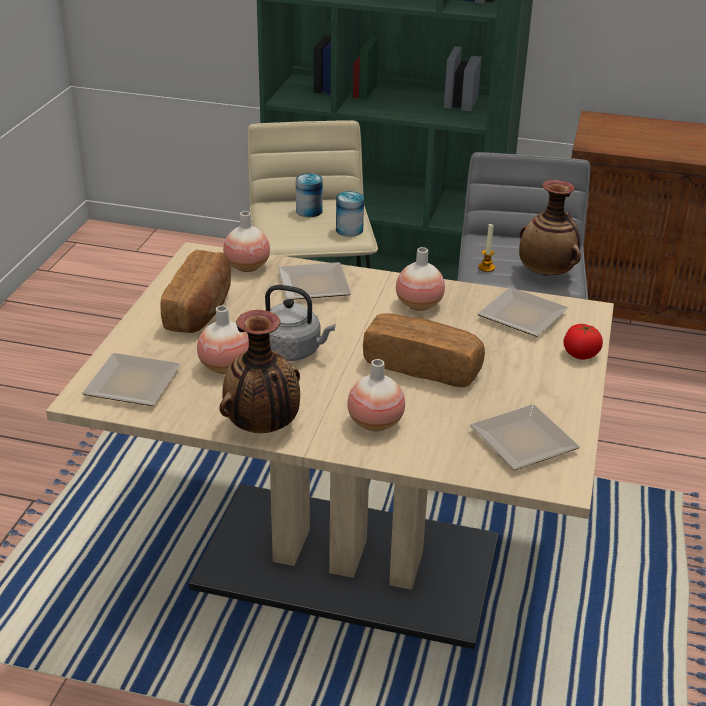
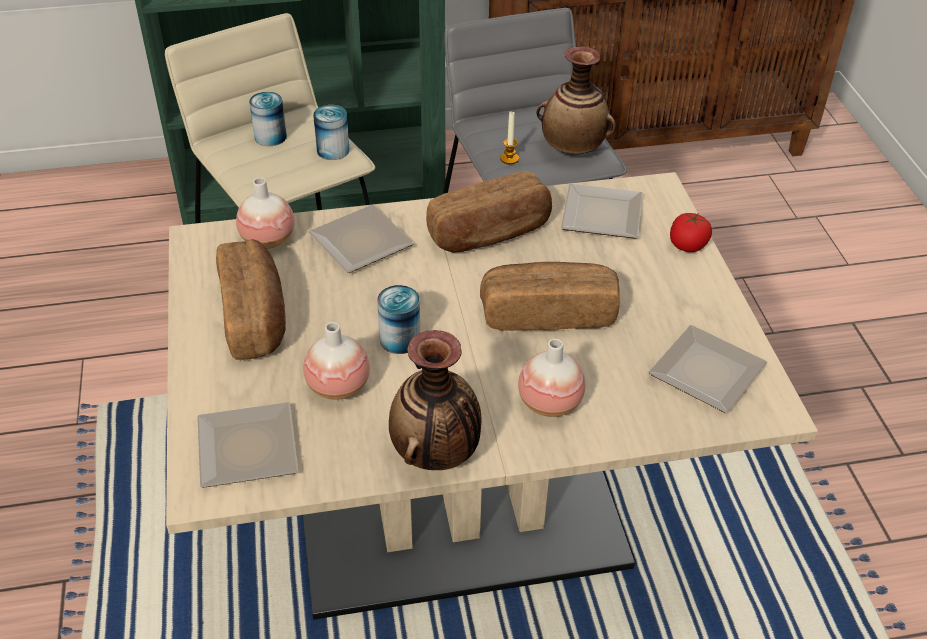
camera: 25 degrees left, 10 degrees up
(293, 351) = (400, 339): grey kettle -> can
(419, 305) = (490, 233): vase -> bread

